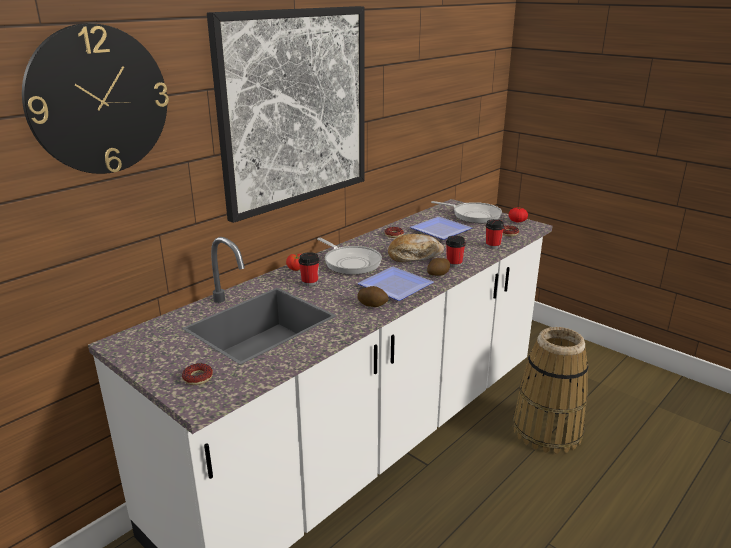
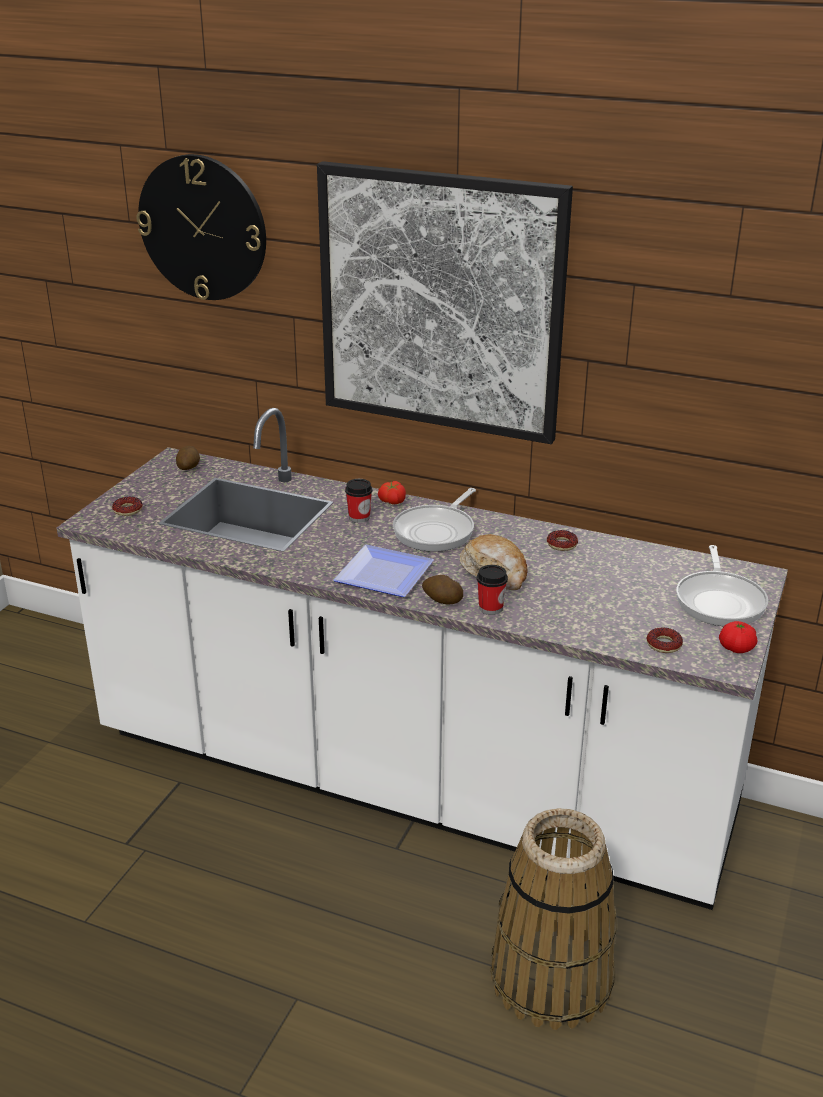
camera: 70 degrees right, 5 degrees up
(372, 305) = (322, 568): potato -> potato (189, 467)
(440, 230) = (619, 579): plate -> none
(493, 246) = (591, 634): cup -> none

